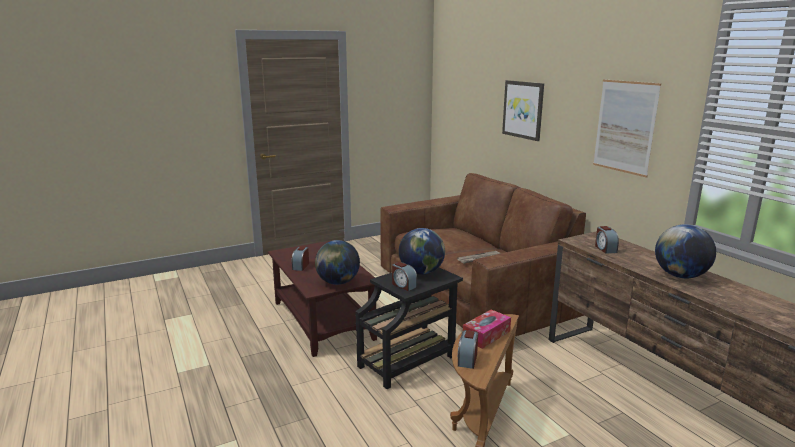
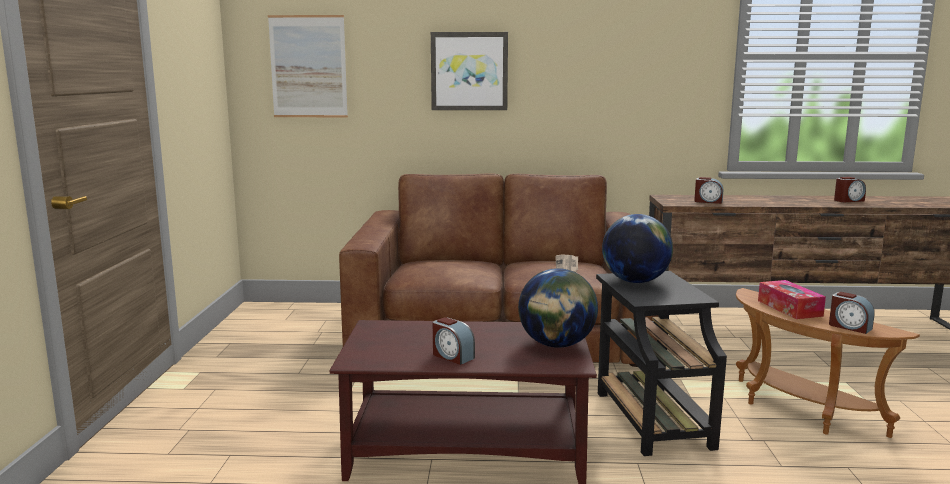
camera: 60 degrees left, 5 degrees down
(403, 285) = (674, 295): alarm clock -> alarm clock (848, 200)
(625, 127) = (643, 73): picture -> picture (308, 67)
(680, 276) = (795, 201): globe -> none

